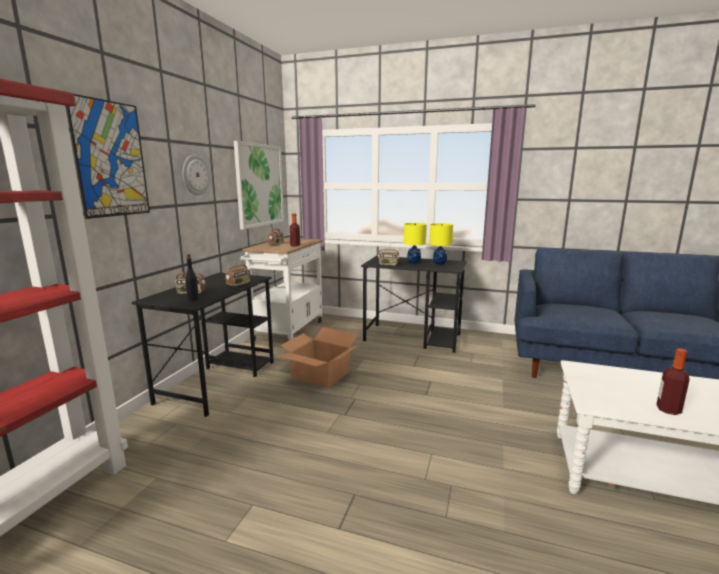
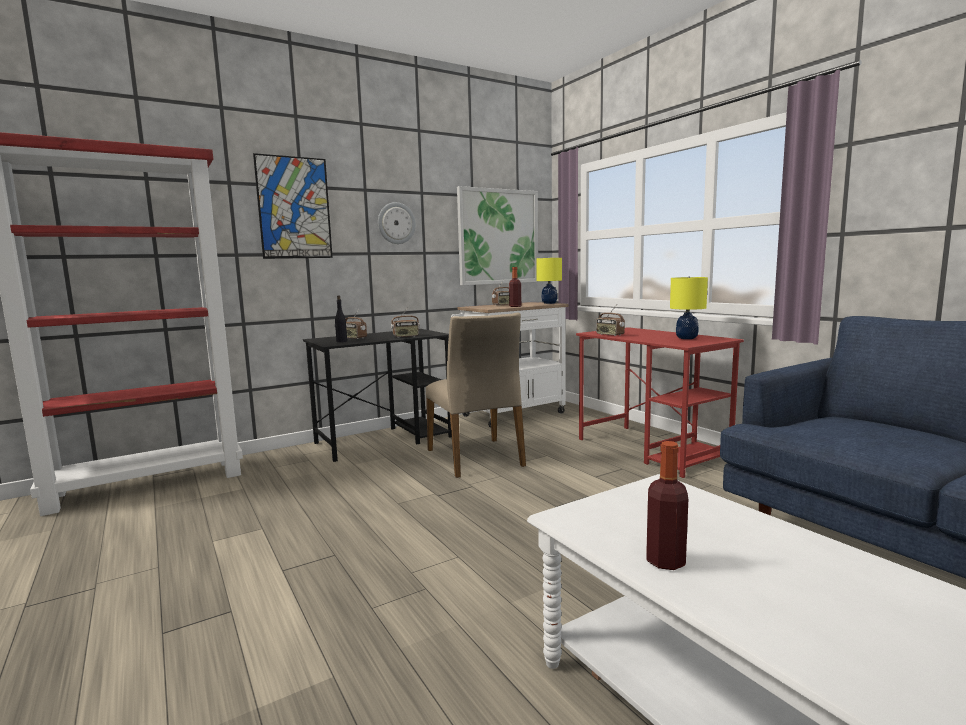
camera: 40 degrees right, 5 degrees down
(320, 375) = (476, 457): cardboard box -> beige chair
(413, 338) = (651, 449): black desk -> red desk
(414, 263) = (652, 335): yellow table lamp -> yellow table lamp (549, 303)

